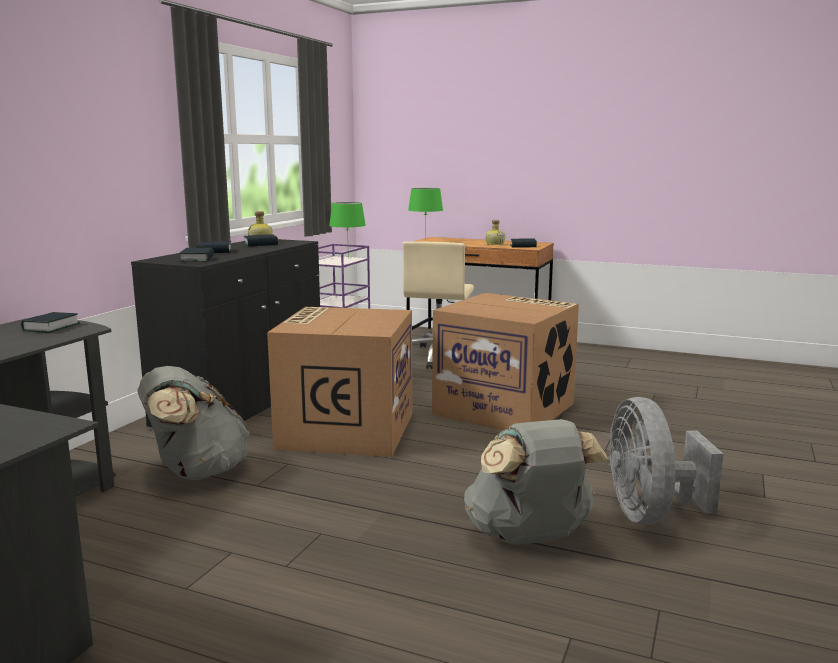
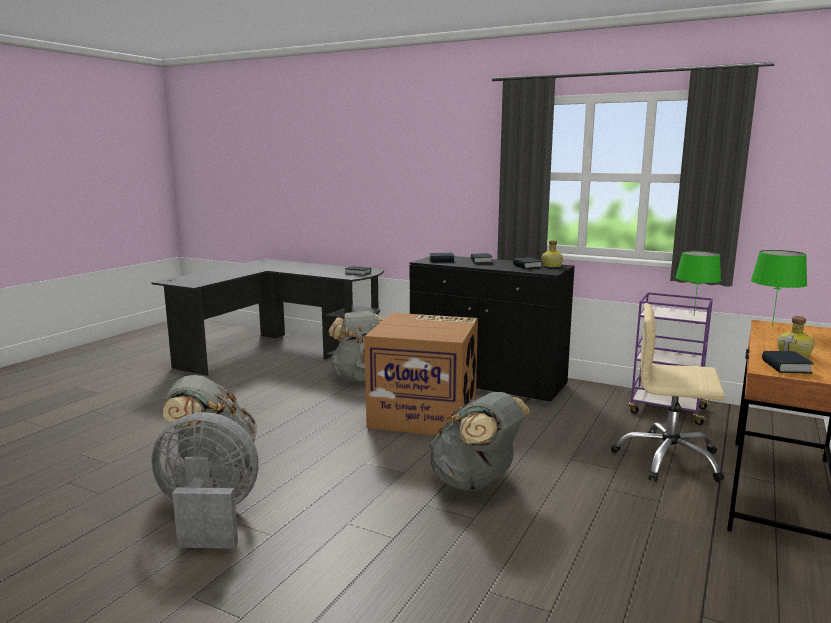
camera: 95 degrees right, 0 degrees up
(506, 409) = (475, 483): cardboard box -> grey backpack

